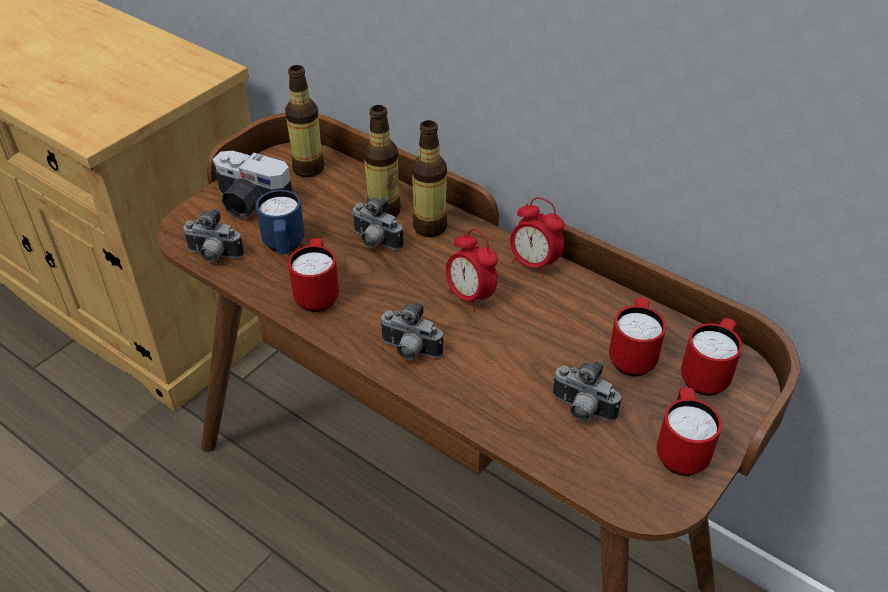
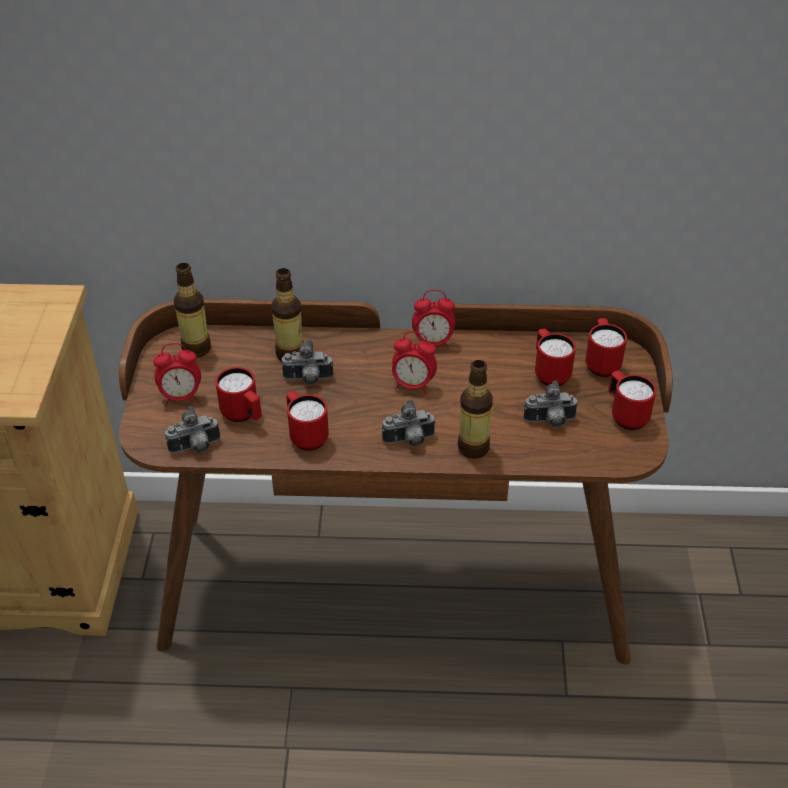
camera: 35 degrees left, 0 degrees up
(250, 205) = (181, 397): camera -> alarm clock
(284, 247) = (243, 415): blue mug -> red mug
(430, 227) = (336, 350): bottle -> bottle (473, 448)

